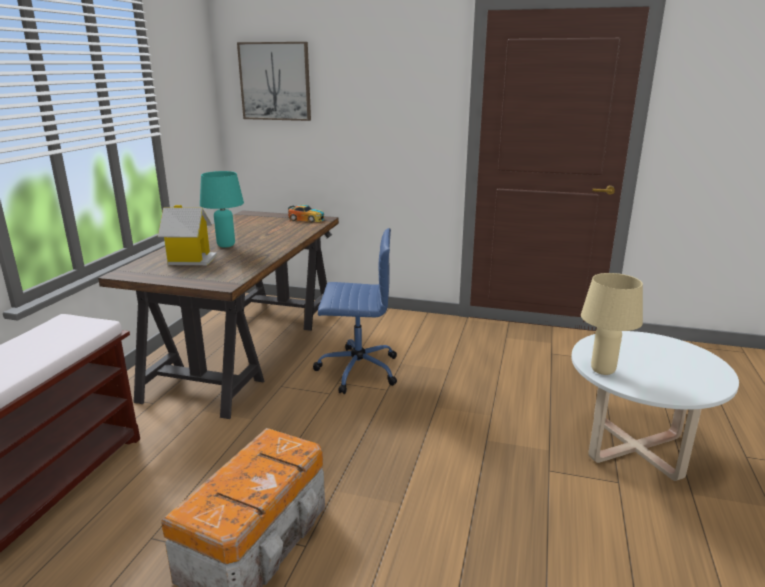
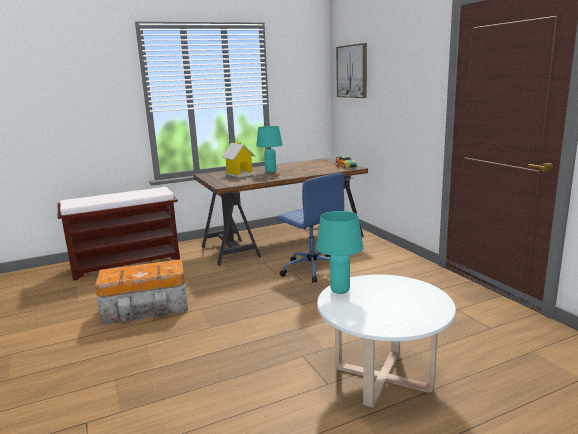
camera: 50 degrees right, 5 degrees down
(603, 370) = (340, 291): beige table lamp -> turquoise table lamp

